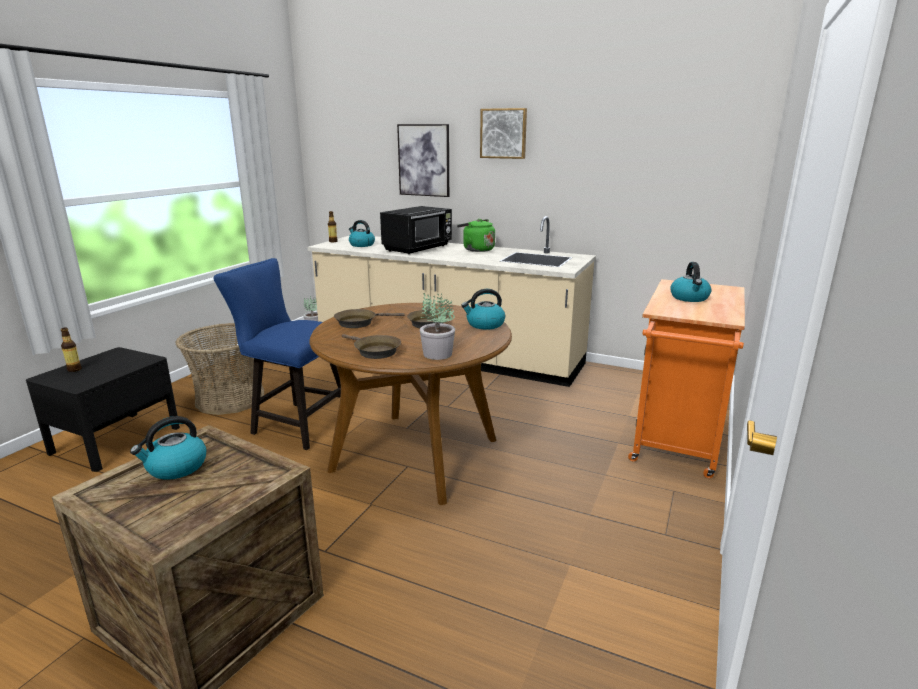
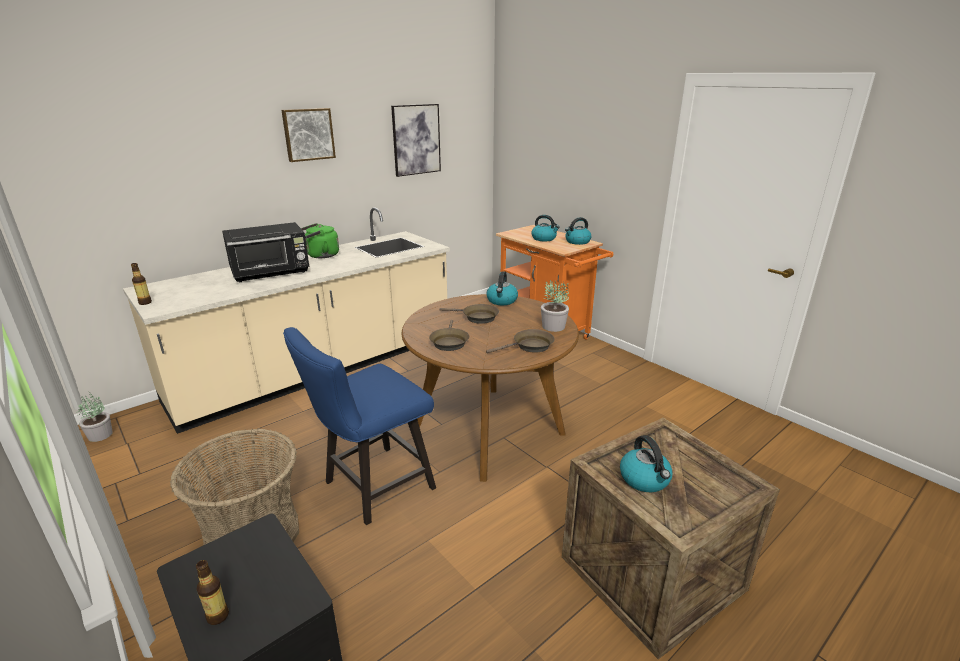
camera: 65 degrees left, 5 degrees up
(361, 245) = (199, 292): kettle -> kettle (577, 242)
(418, 248) = (271, 273): black microwave -> black microwave turned 90 degrees clockwise
(424, 160) = (216, 173): picture -> picture (416, 139)

